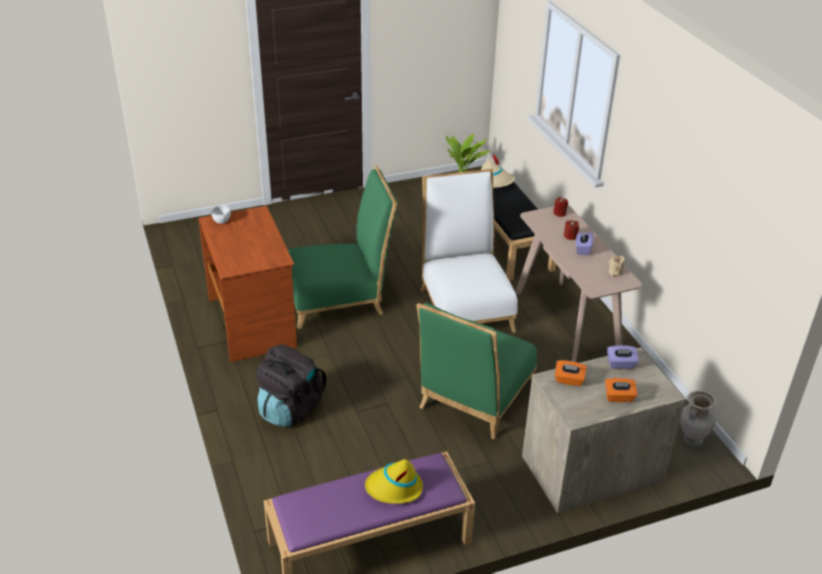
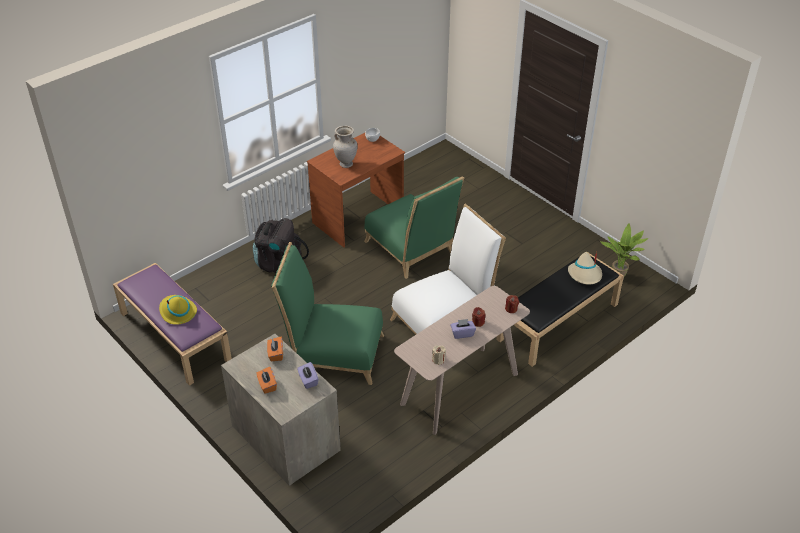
camera: 70 degrees right, 5 degrees up
(691, 440) = (346, 499): beige vase -> beige vase (346, 164)

